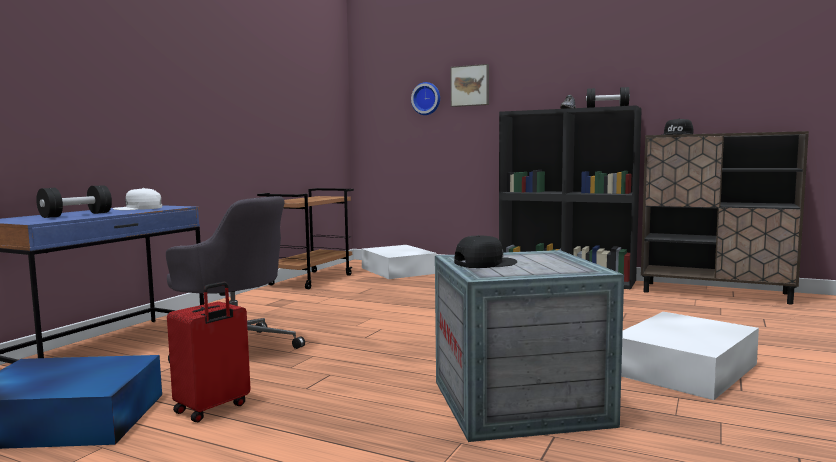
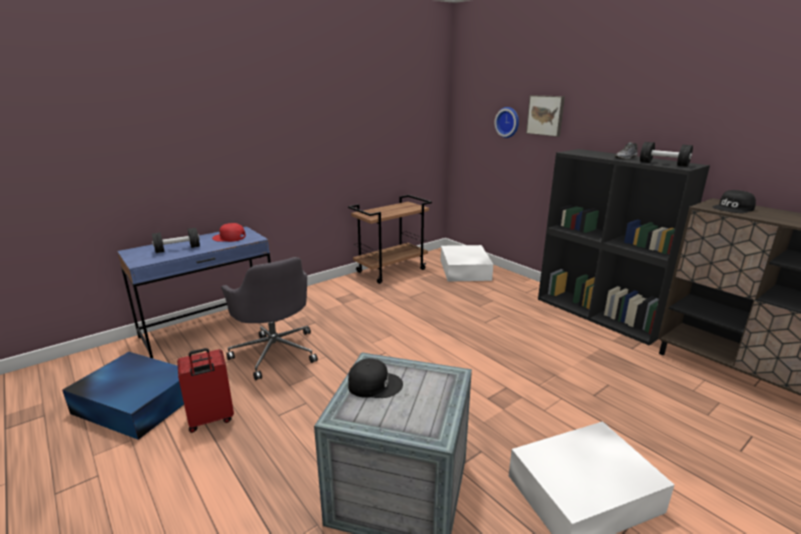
camera: 25 degrees right, 15 degrees up
(138, 208) = (229, 238): white cap -> red cap

